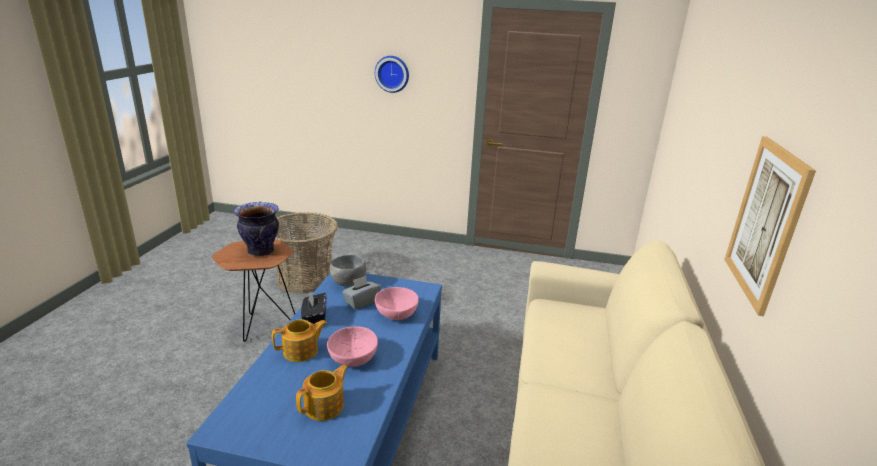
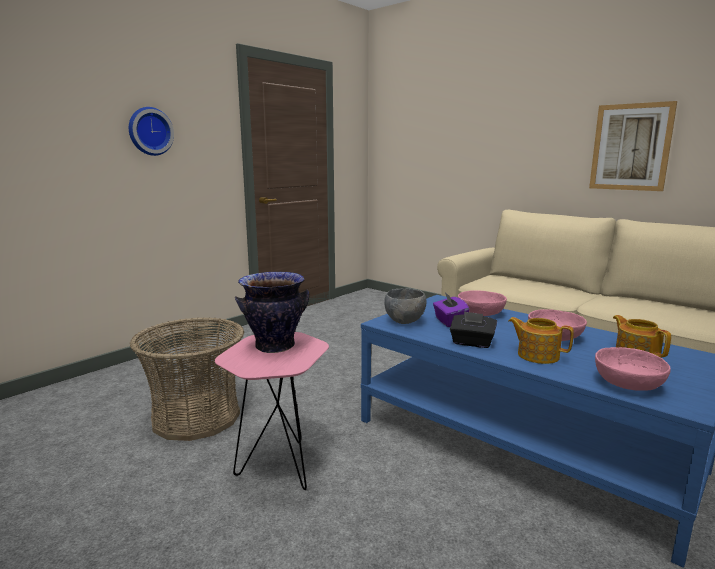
camera: 60 degrees left, 10 degrees down
(254, 399) = (627, 384): none -> pink bowl
(261, 326) = (279, 469): brown side table -> pink side table
(301, 351) = (537, 355): teapot -> teapot turned 60 degrees counterclockwise
(361, 302) = (449, 322): grey tissue box -> purple tissue box

